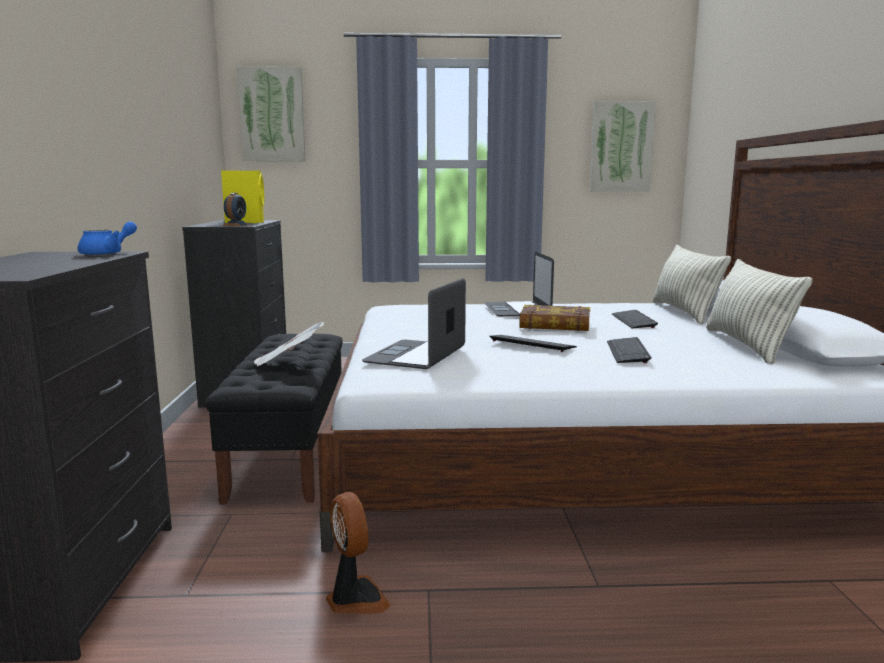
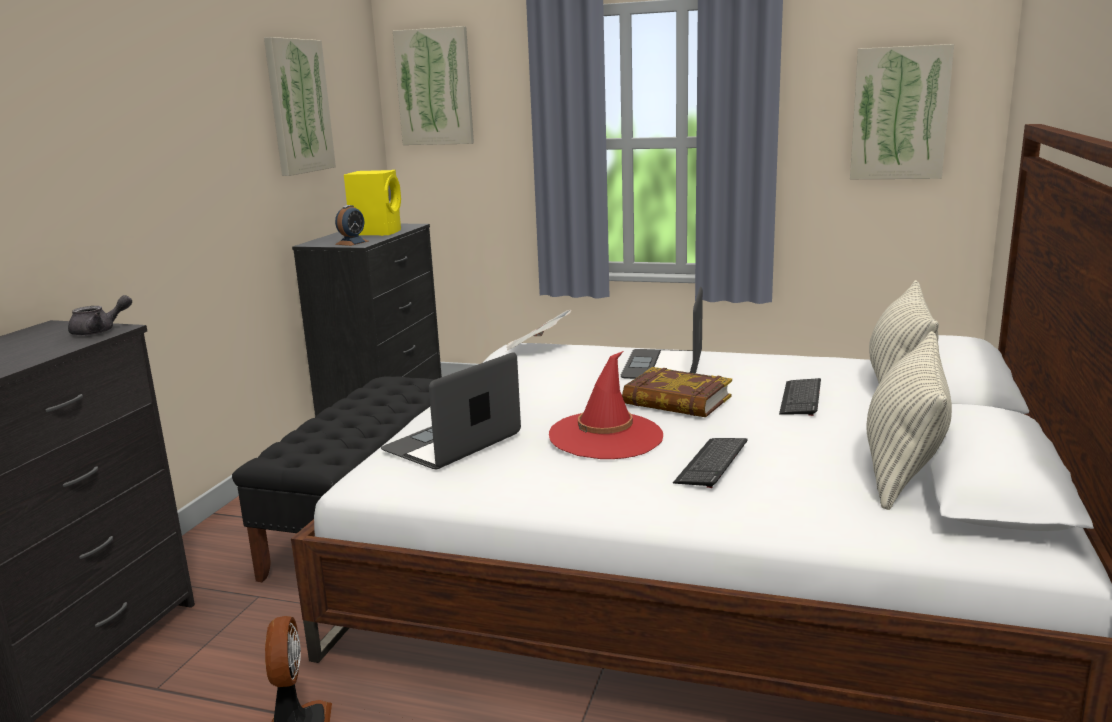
camera: 20 degrees right, 5 degrees up
(108, 254) = (100, 331): blue teapot -> grey teapot
(180, 110) = (298, 106): none -> picture
(287, 364) = (348, 428): newspaper -> newspaper (536, 349)
(532, 344) = (606, 436): keyboard -> red hat

